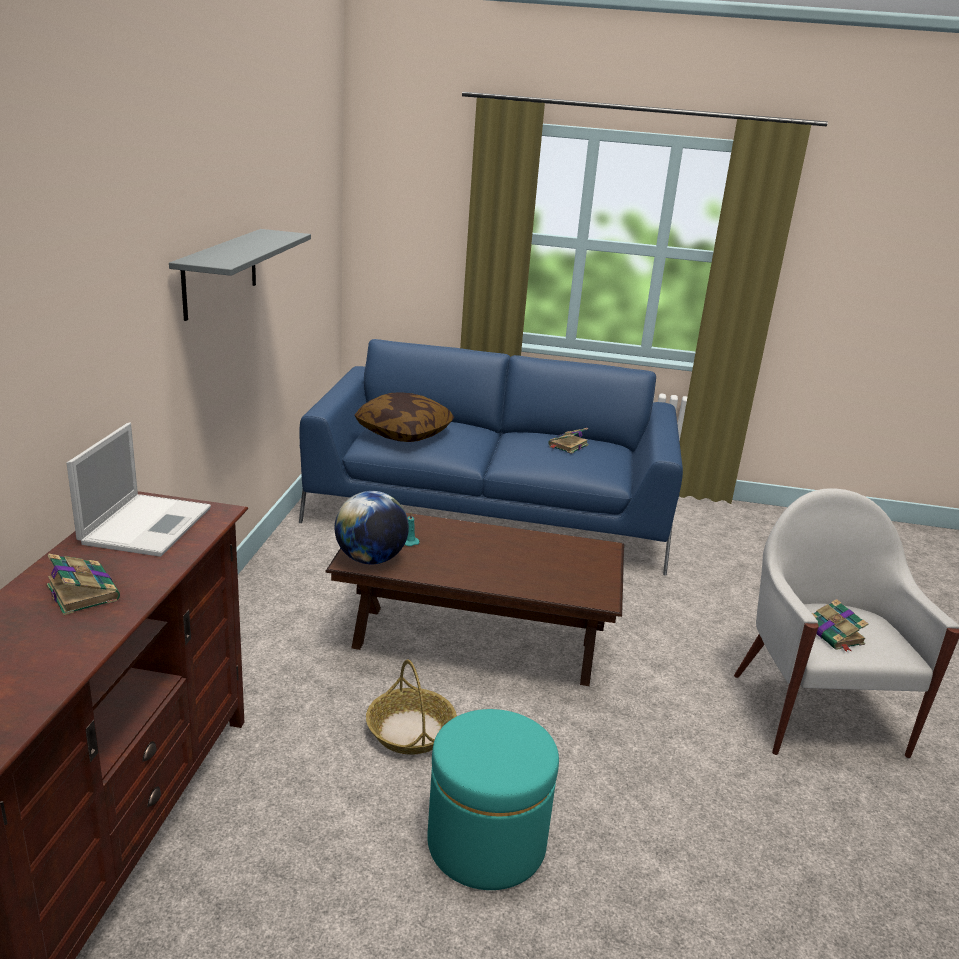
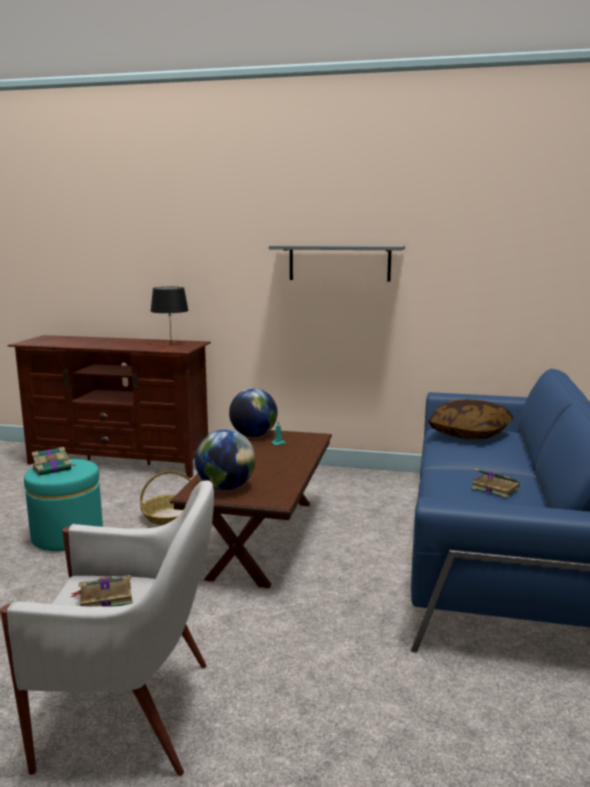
camera: 95 degrees right, 10 degrees down
(82, 592) = (115, 343): book -> book (53, 469)
(147, 524) = (171, 344): laptop -> black table lamp
(574, 577) = (226, 487): none -> globe

